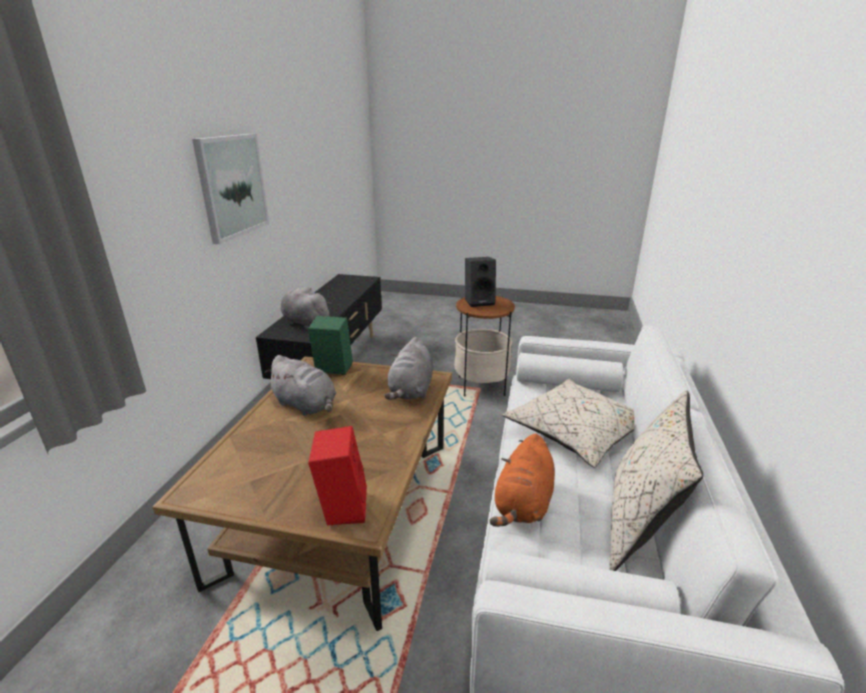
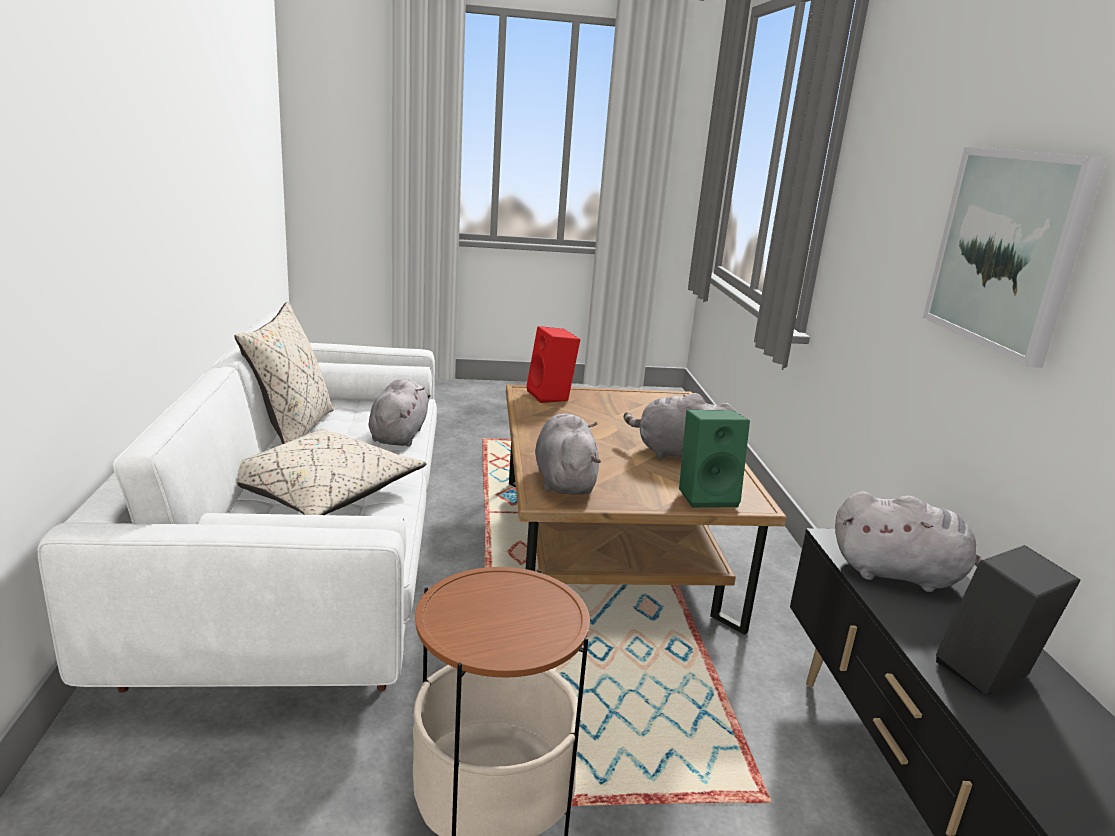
camera: 160 degrees right, 5 degrees down
(479, 301) = (523, 624): black speaker -> black speaker (988, 675)
(523, 504) = (399, 435): orange plush toy -> grey plush toy

